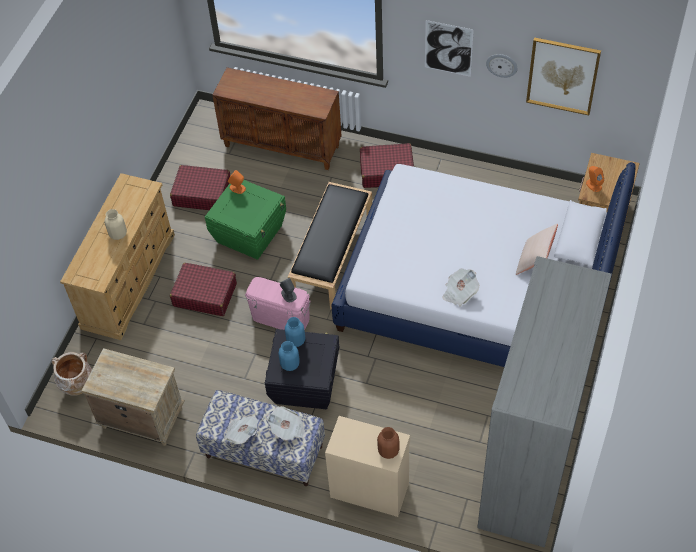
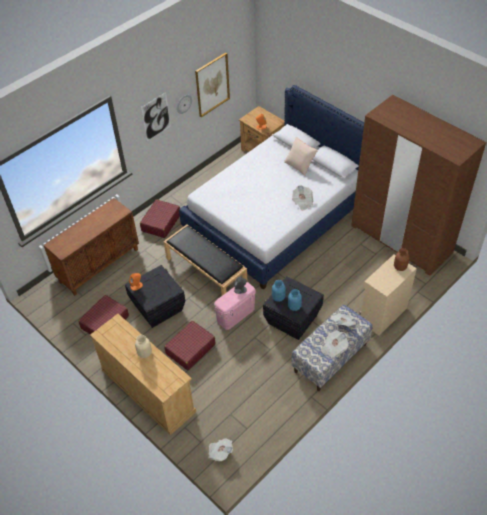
camera: 65 degrees left, 5 degrees down
(78, 387) = (220, 452): beige vase -> newspaper
(141, 418) = (268, 419): beige nightstand -> none
(250, 233) = (158, 307): green storage box -> black storage box
(529, 465) = (401, 239): grey wardrobe -> brown wardrobe

